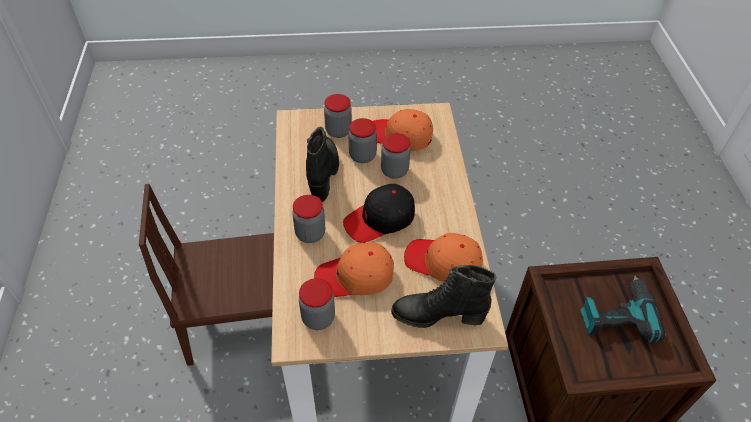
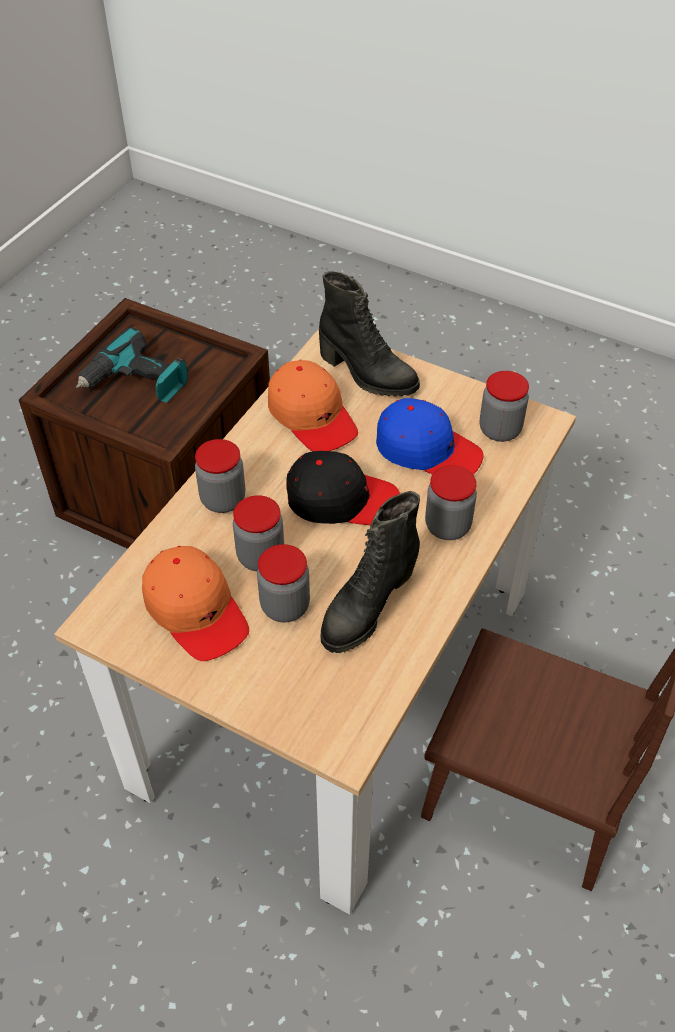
camera: 145 degrees left, 0 degrees up
(338, 131) = (284, 675): jar -> jar (223, 499)
(355, 277) = (427, 450): orange cap -> blue cap

